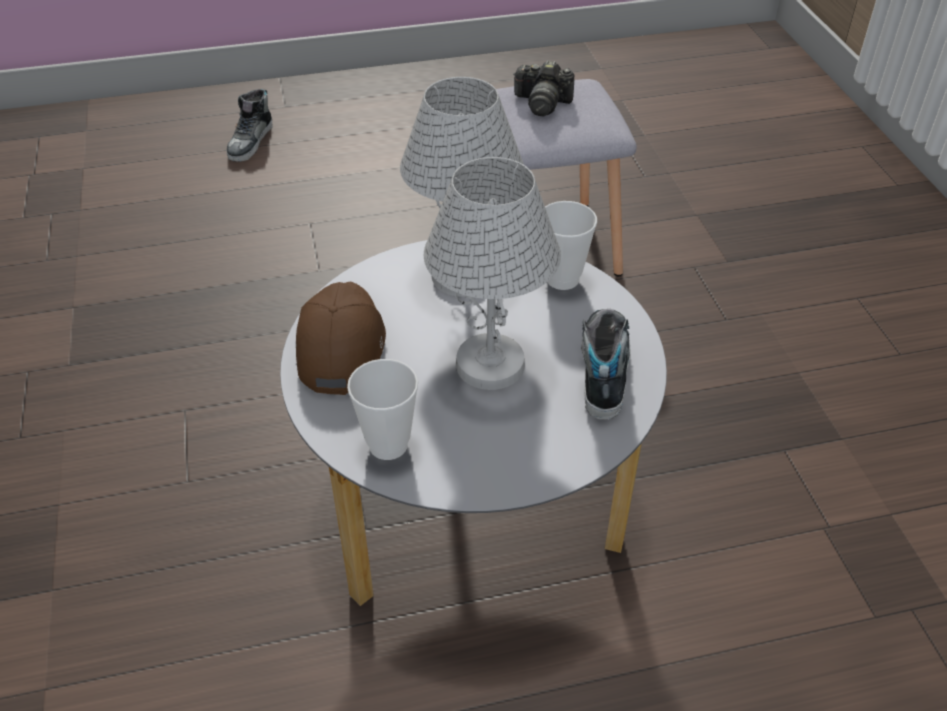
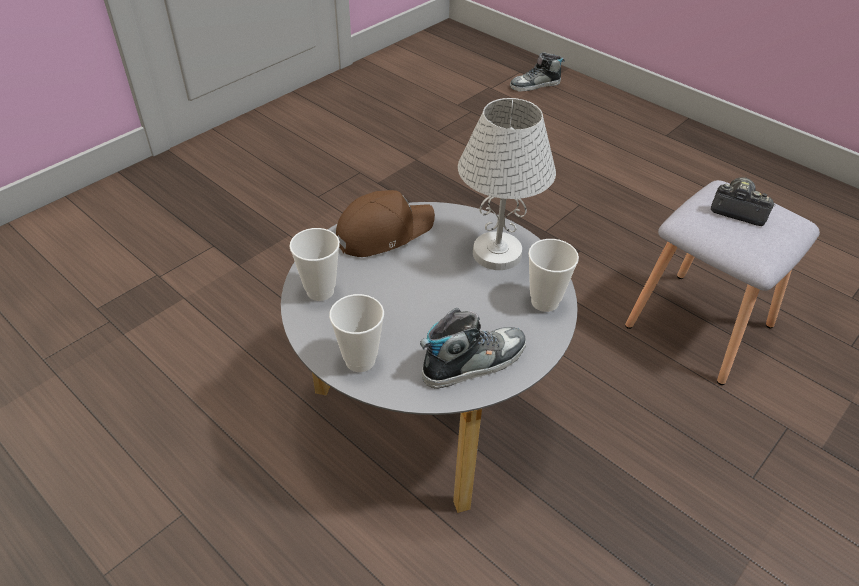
camera: 55 degrees right, 0 degrees up
(251, 142) = (616, 142): shoe -> shoe (535, 85)
(489, 365) = (425, 304): white table lamp -> none
(530, 458) = (360, 360): none -> cup
(542, 103) = (738, 210): camera -> camera turned 135 degrees clockwise

